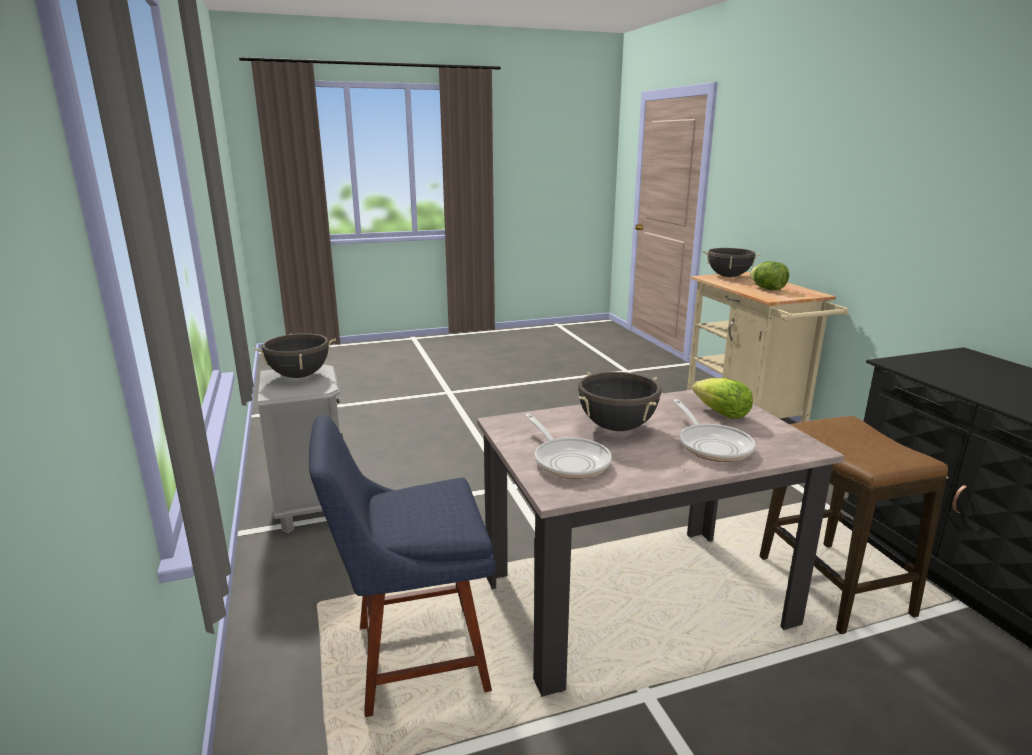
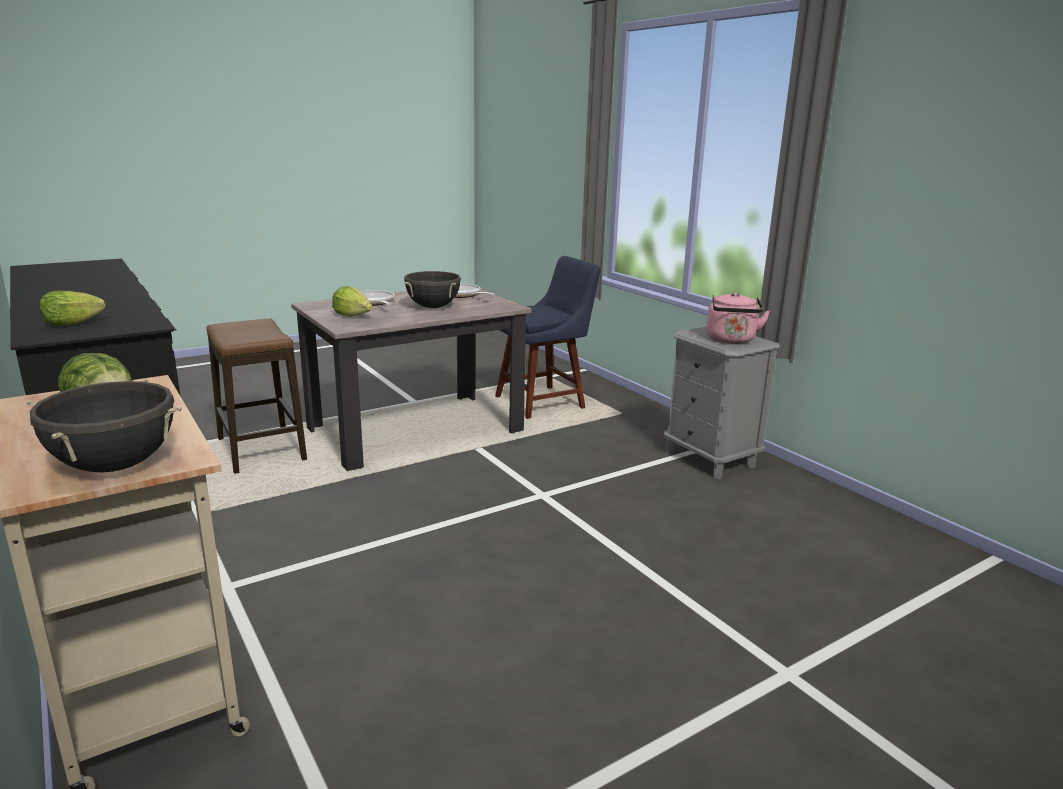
camera: 165 degrees right, 0 degrees up
(299, 376) = (731, 340): black cooking pot -> pink kettle
(983, 369) = (72, 324): none -> lettuce

